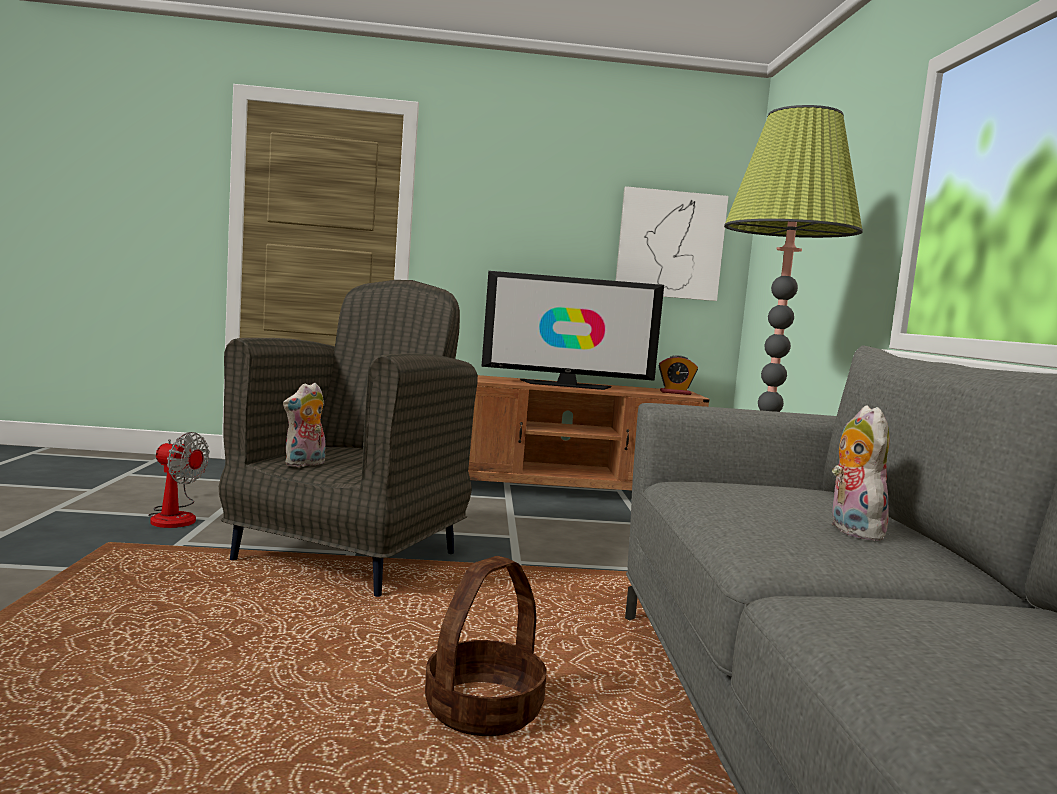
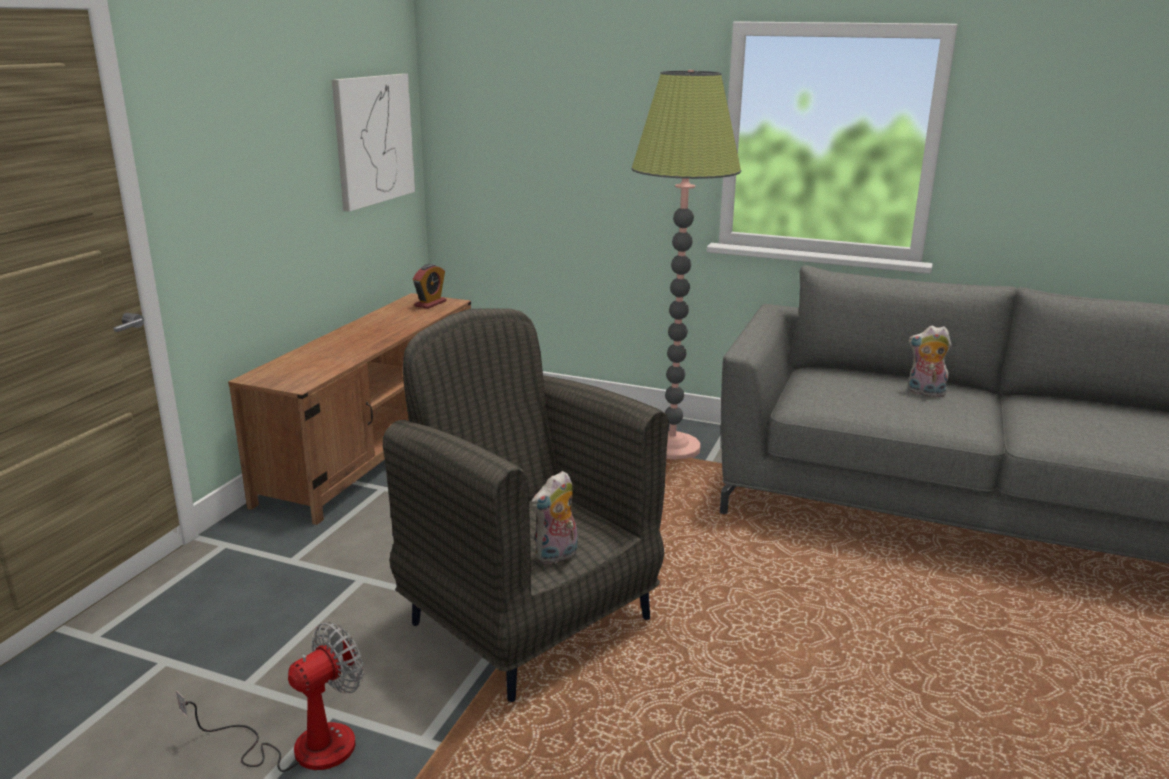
camera: 65 degrees left, 15 degrees up
(305, 464) = (557, 556): plush toy -> plush toy turned 75 degrees clockwise
(483, 711) = (853, 606): basket -> none
(566, 385) = (367, 339): television -> none

